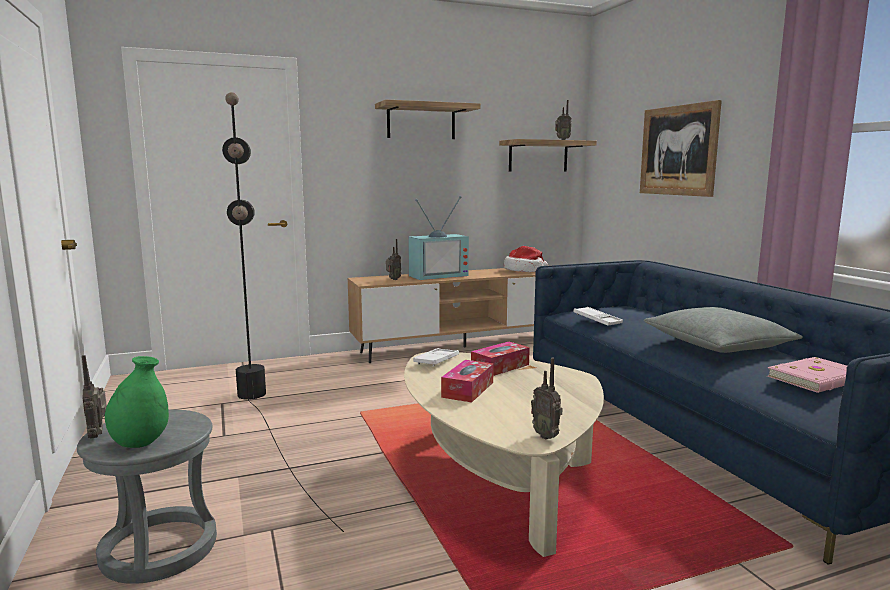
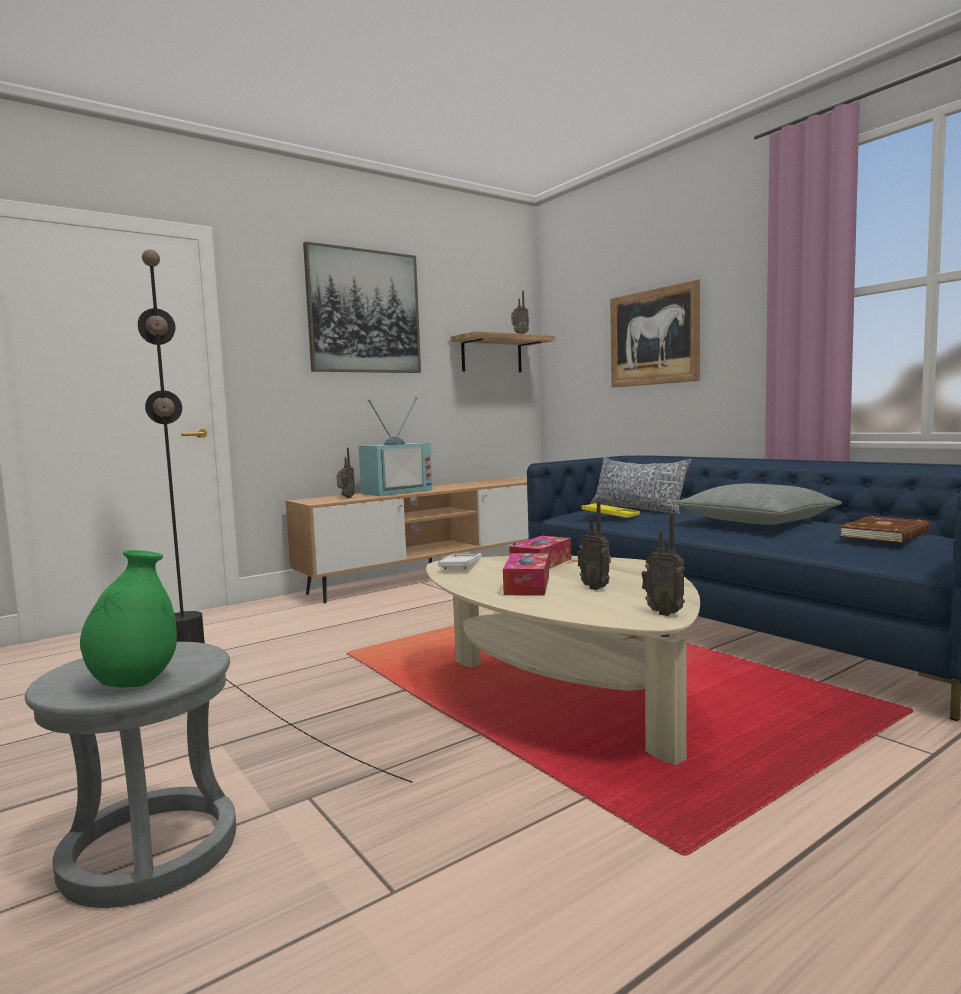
camera: 15 degrees left, 5 degrees down
(99, 435) = (56, 683): radio -> radio (595, 587)
(421, 122) = (364, 311): shelf -> picture
(524, 270) = (490, 482): hat -> none
(597, 320) = (610, 515): white tray -> yellow tray
(629, 314) = (637, 508): none -> pillow
(818, 379) = (886, 534): pink book -> brown book

